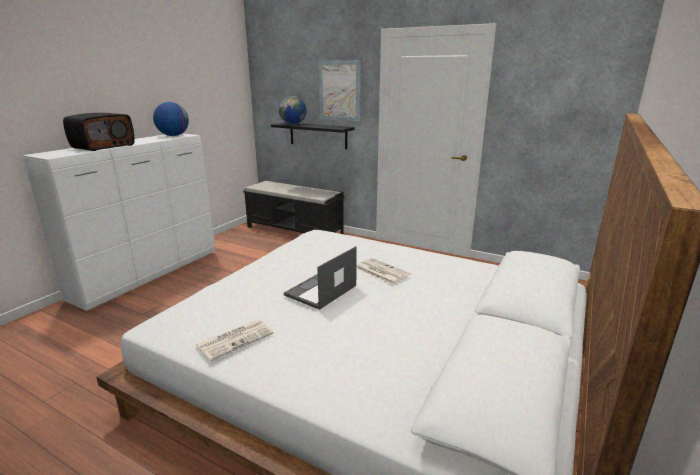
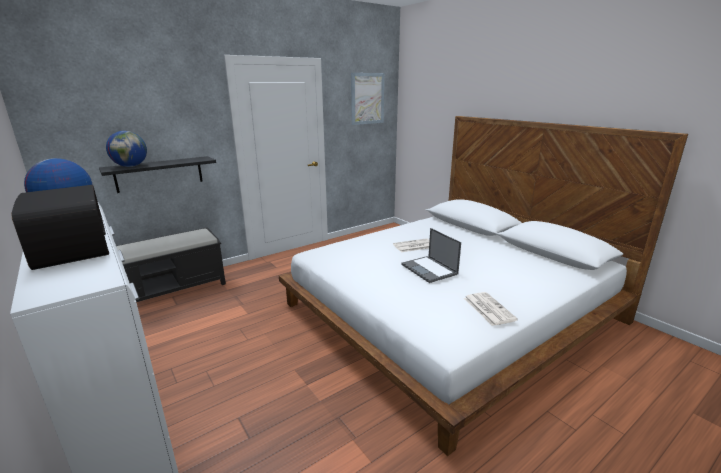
camera: 65 degrees left, 0 degrees up
(339, 90) = (183, 119): picture -> picture (367, 98)

